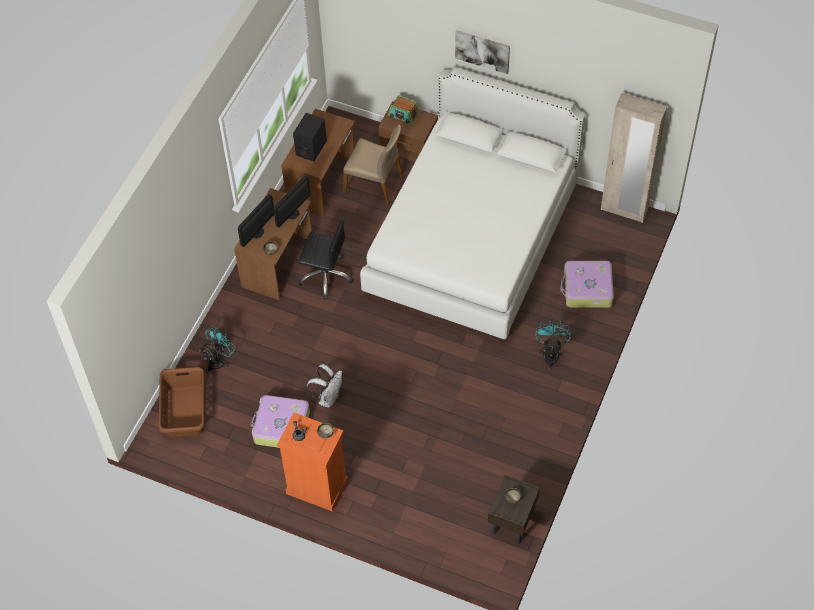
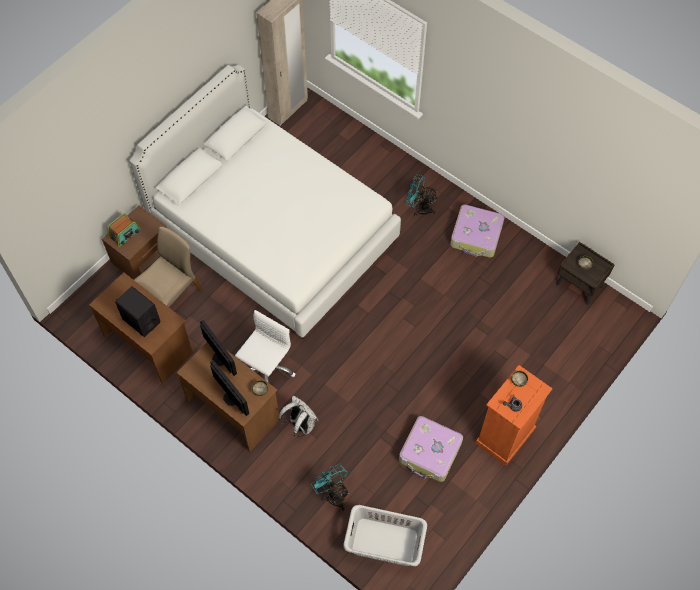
camera: 75 degrees left, 5 degrees up
(185, 411) = (384, 541): brown laundry basket -> grey laundry basket
(325, 276) = (266, 369): black office chair -> white office chair
(328, 397) = (409, 401): white backpack -> white backpack (300, 425)
(482, 51) = (149, 103): picture -> none
(587, 289) = (361, 161): suitcase -> suitcase (476, 236)

